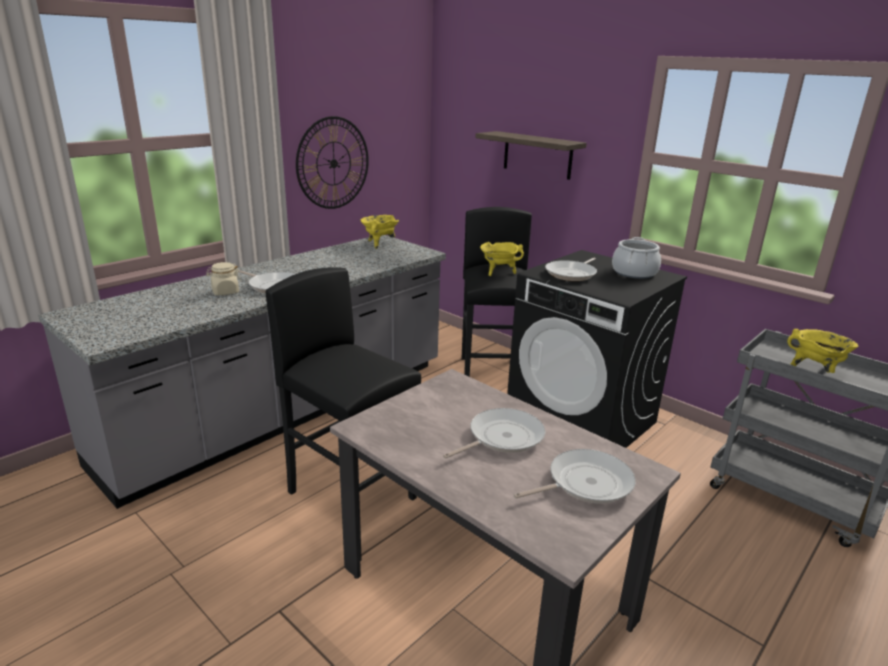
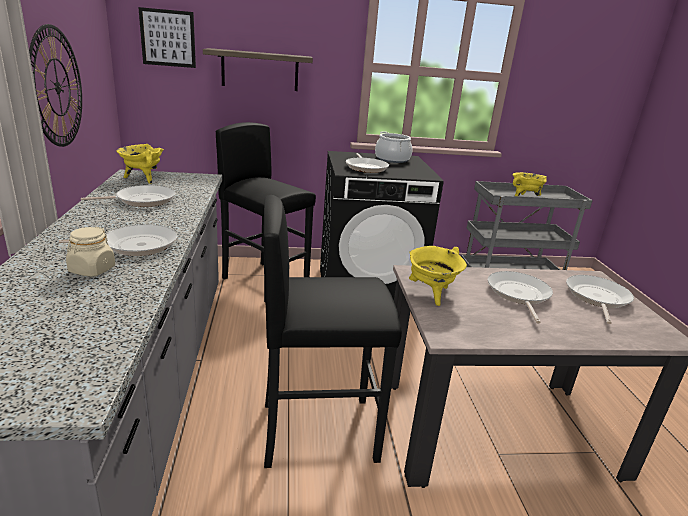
camera: 50 degrees left, 0 degrees up
(343, 259) = (142, 200): none -> frying pan
(468, 121) = (168, 38): none -> picture
(499, 272) = (268, 184): yellow cooking pot -> yellow cooking pot (431, 294)

